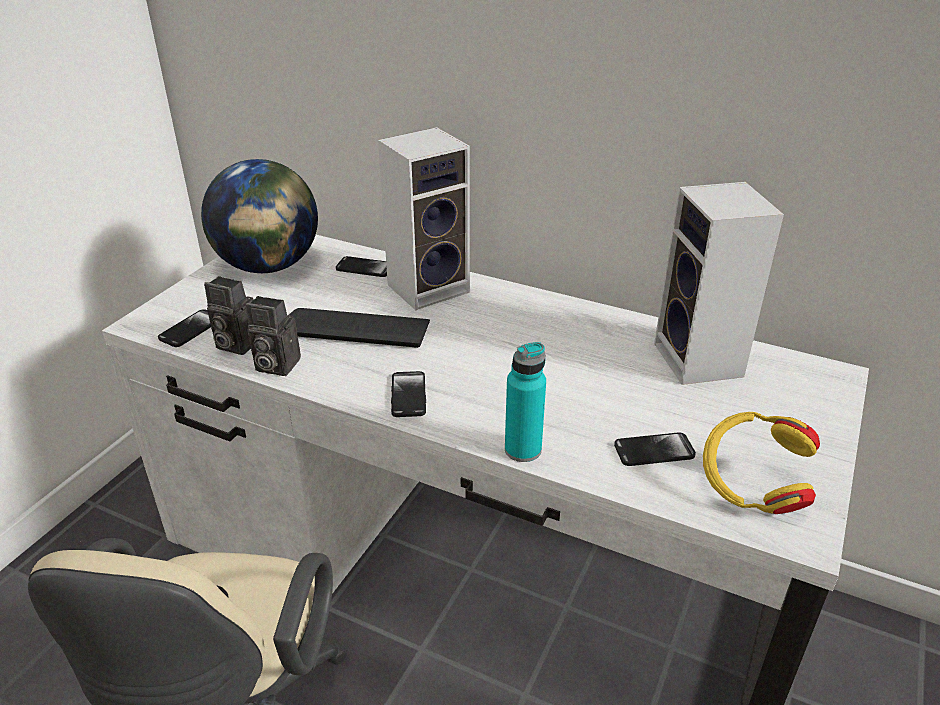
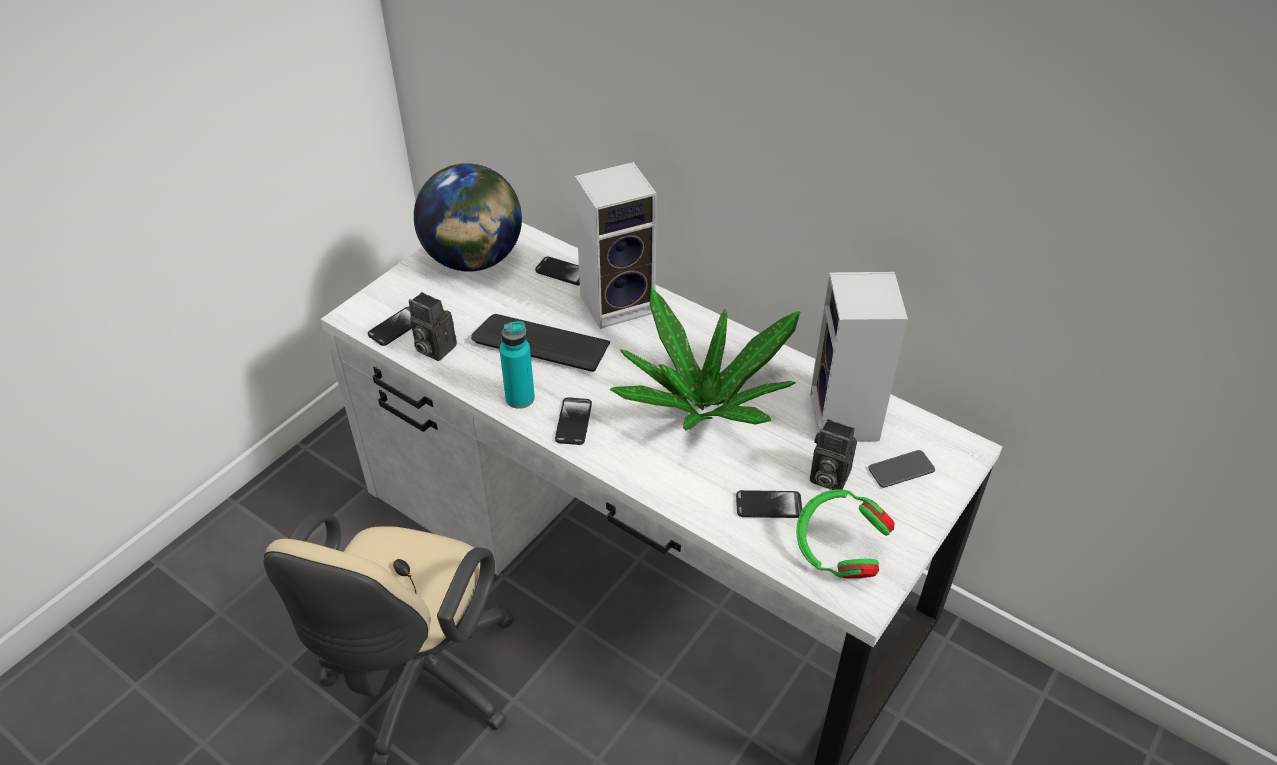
camera: 10 degrees right, 10 degrees up
(274, 365) = (464, 375): camera -> camera (826, 477)
(523, 450) = (657, 489): turquoise bottle -> turquoise bottle (520, 398)
(548, 364) = (704, 404): none -> potted plant
(751, 489) = (837, 553): yellow headphones -> green headphones
(779, 400) = (901, 470): none -> phone

